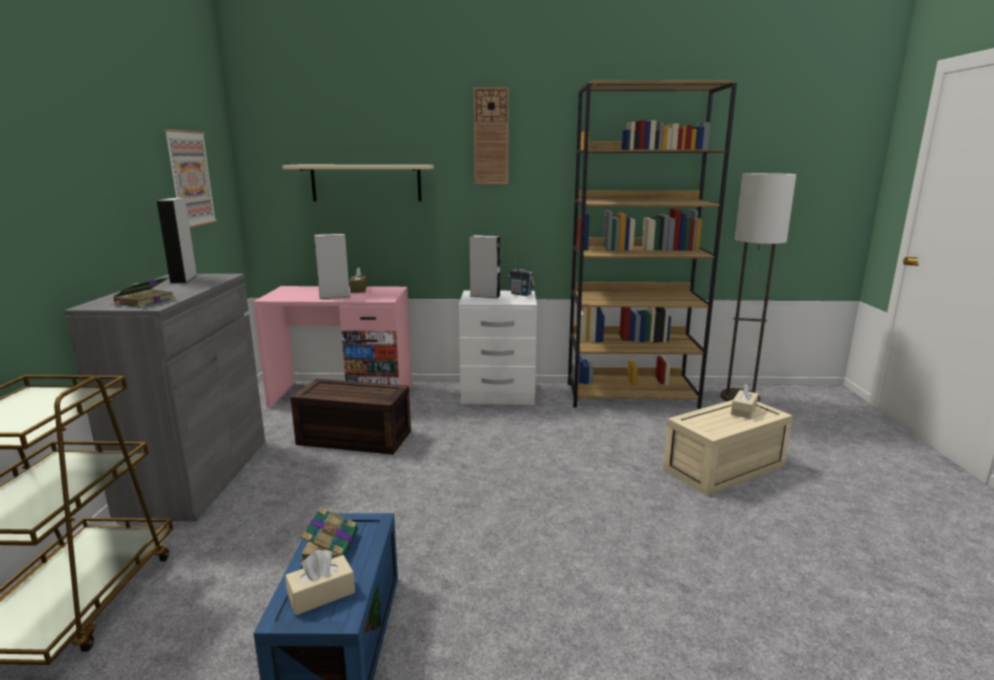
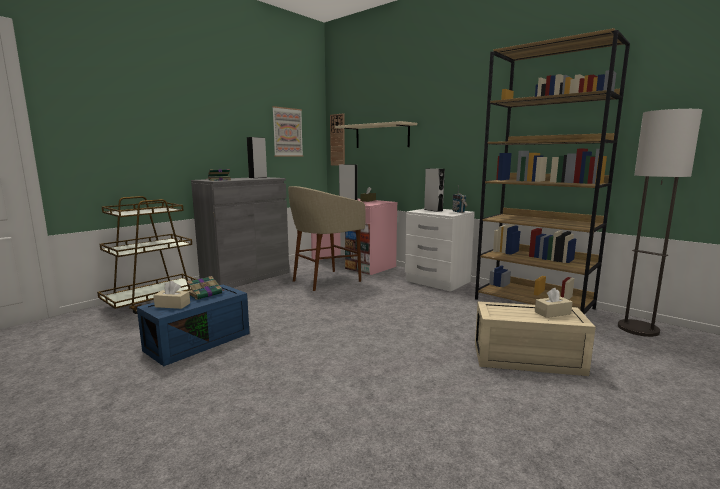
camera: 40 degrees right, 5 degrees down
(352, 438) = (325, 281): brown storage box -> beige stool
(491, 136) = (452, 101): wall clock -> wall clock (337, 140)

